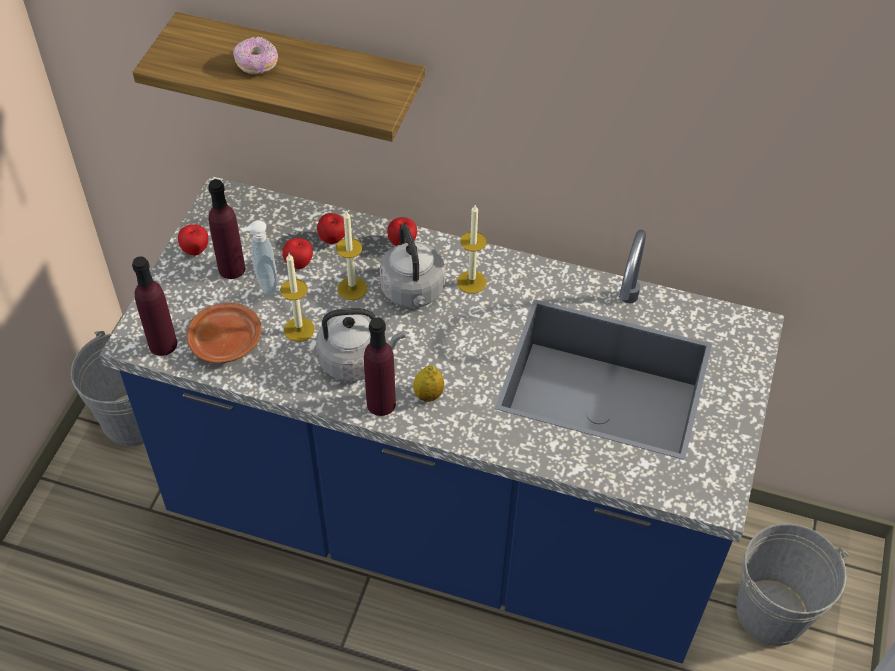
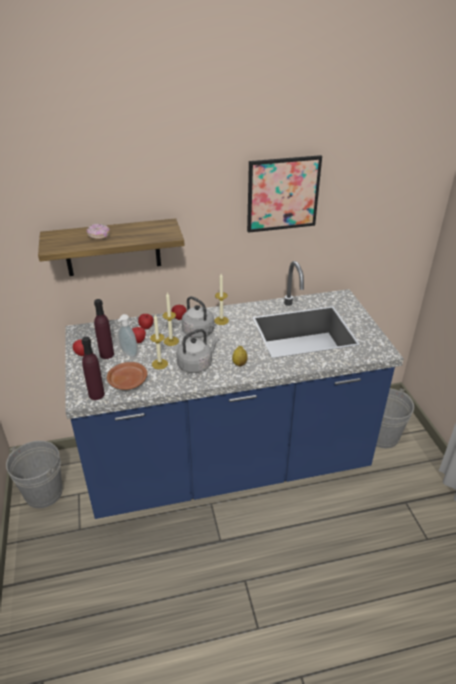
camera: 30 degrees left, 15 degrees down
(381, 403) = (222, 375): purple bottle -> none
(656, 91) = (283, 194): none -> picture

